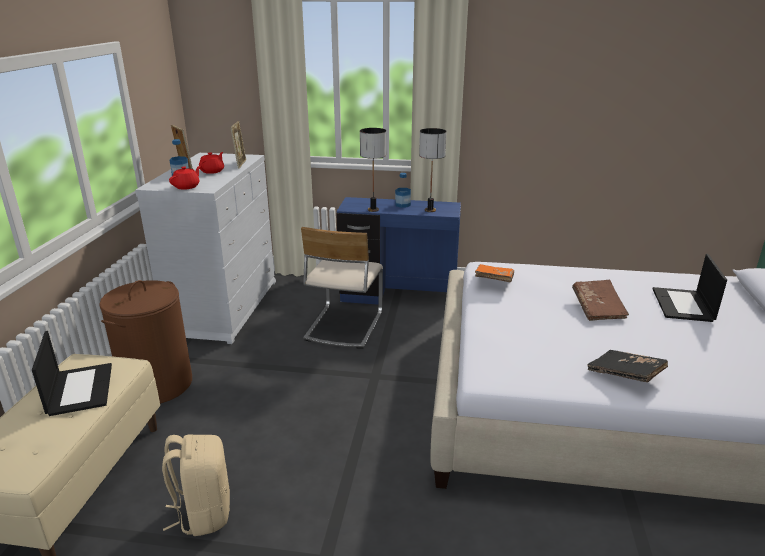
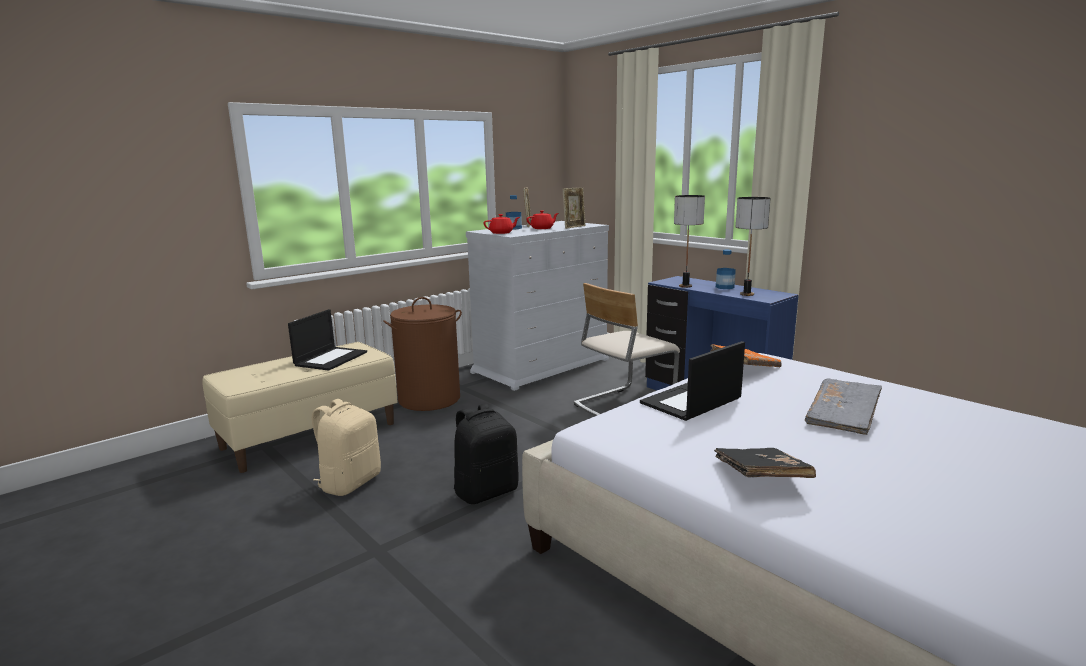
camera: 40 degrees right, 10 degrees down
(340, 457) = (486, 491): none -> black backpack
(598, 308) = (842, 418): brown book -> grey book
(683, 305) = (1000, 450): laptop -> laptop (691, 402)

